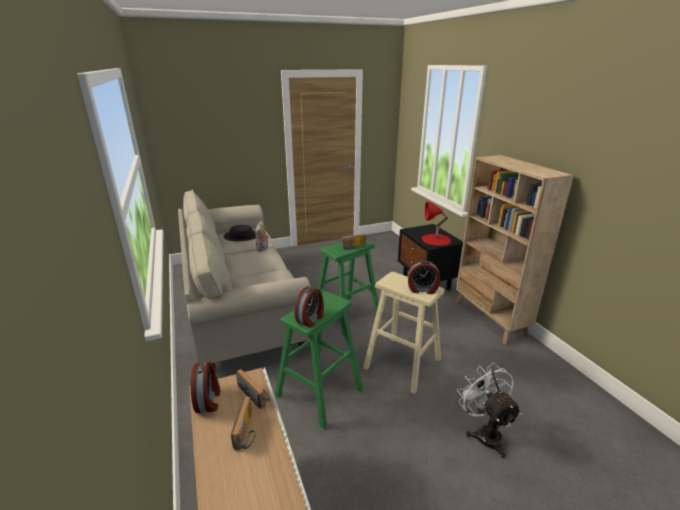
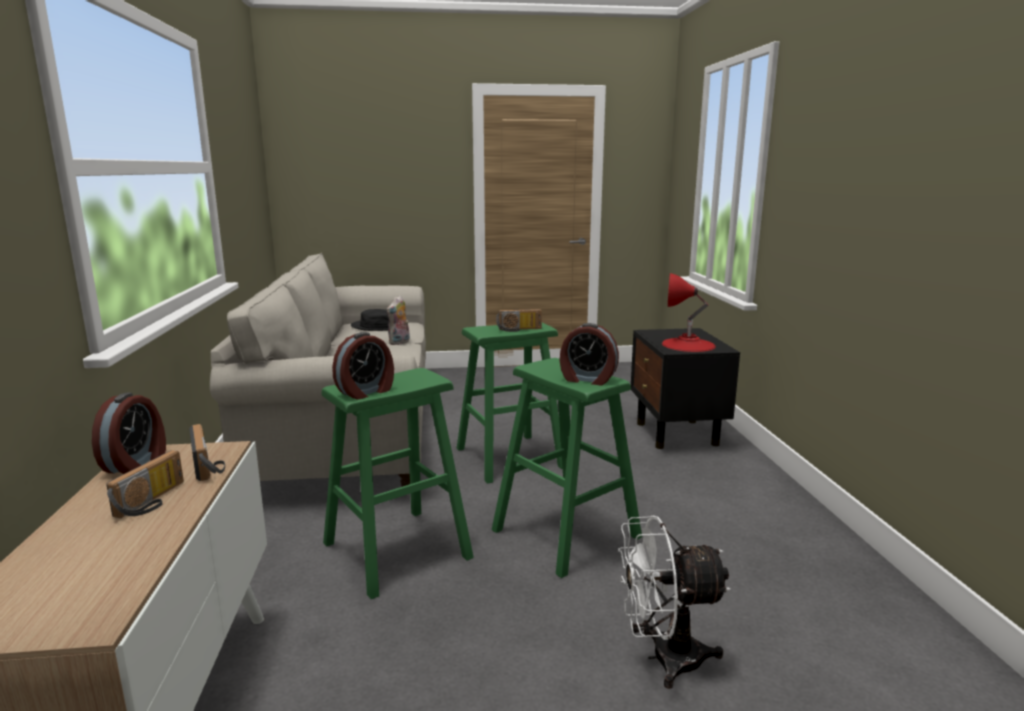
camera: 15 degrees right, 10 degrees down
(403, 364) = (566, 533): beige stool -> green stool
(484, 433) = (663, 658): white fan -> white fan turned 90 degrees counterclockwise
(490, 319) = (773, 494): beige bookcase -> none

